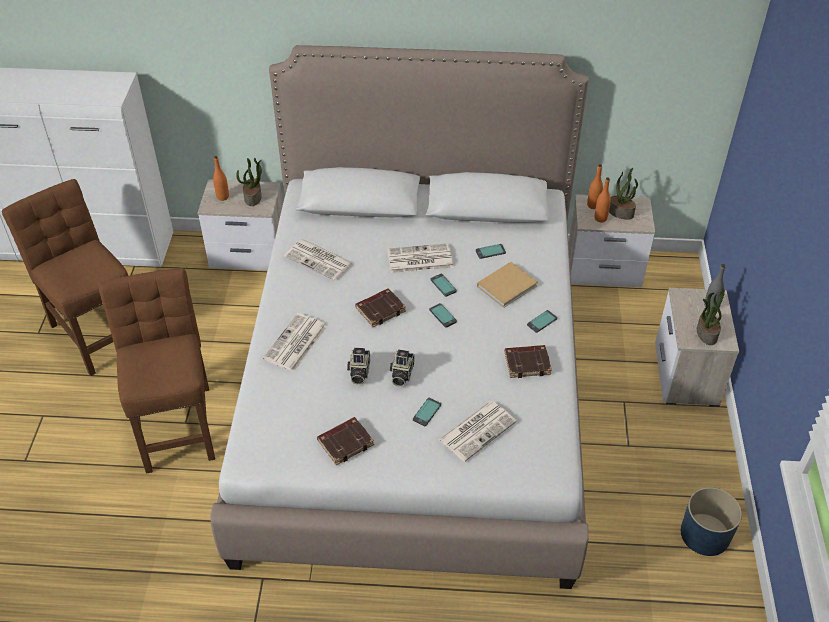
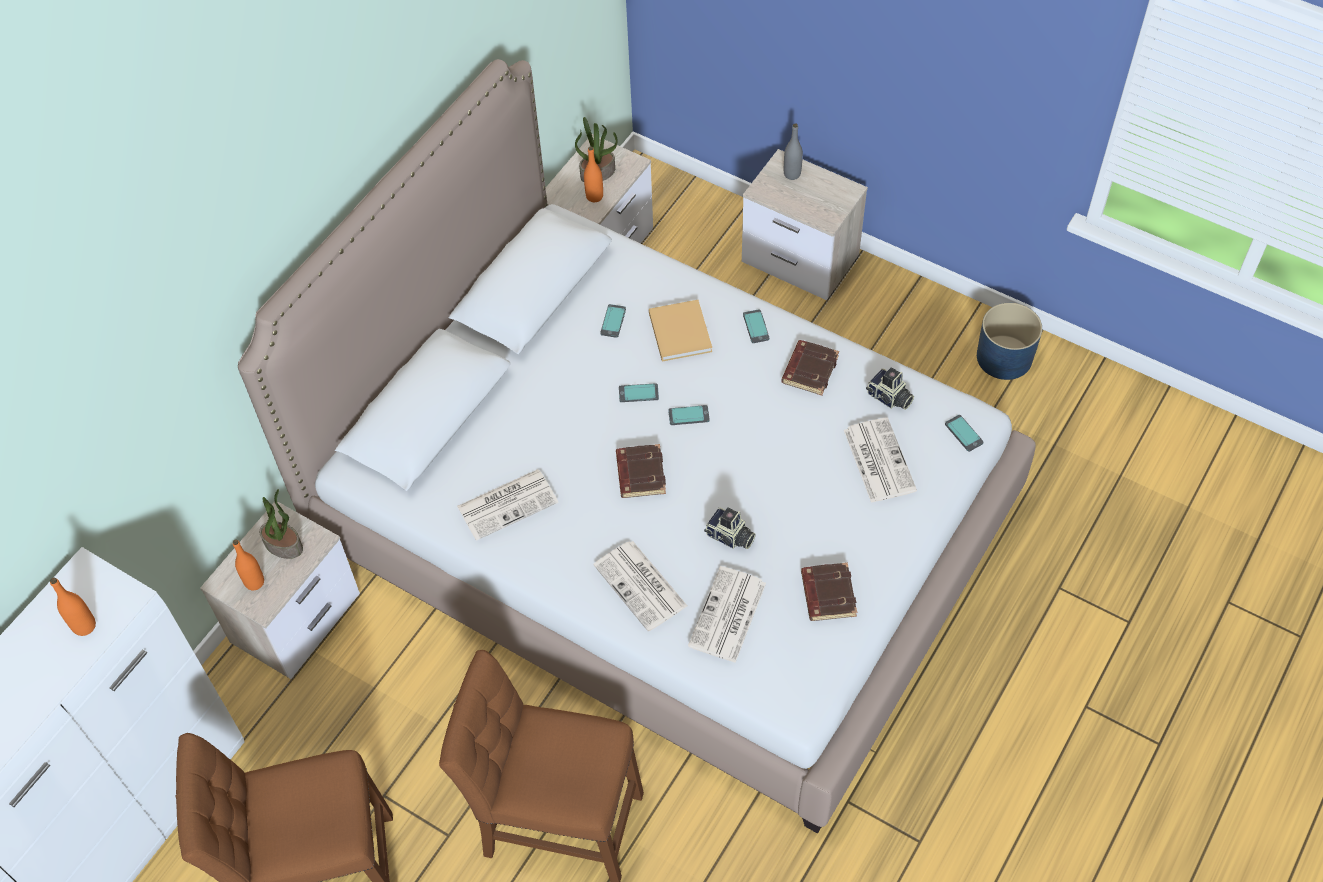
camera: 60 degrees left, 10 degrees up
(401, 374) = (756, 496): camera -> camera (889, 398)
(419, 259) = (578, 398): newspaper -> newspaper (727, 616)
(427, 412) = (826, 496): phone -> phone (964, 433)
(593, 205) = (567, 191): orange bottle -> orange bottle (84, 626)
(706, 333) = (827, 200): potted plant -> none

